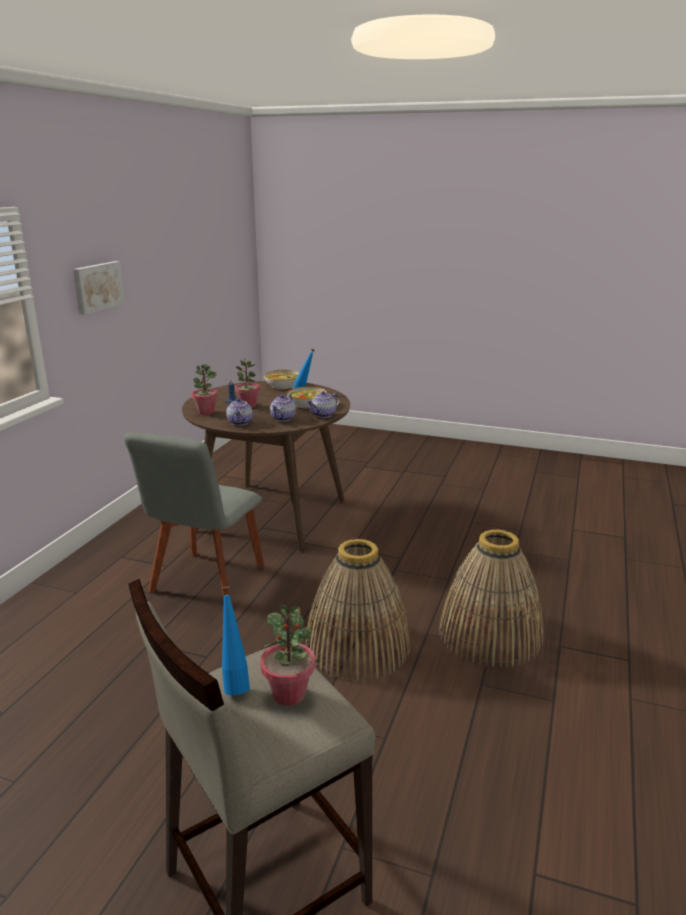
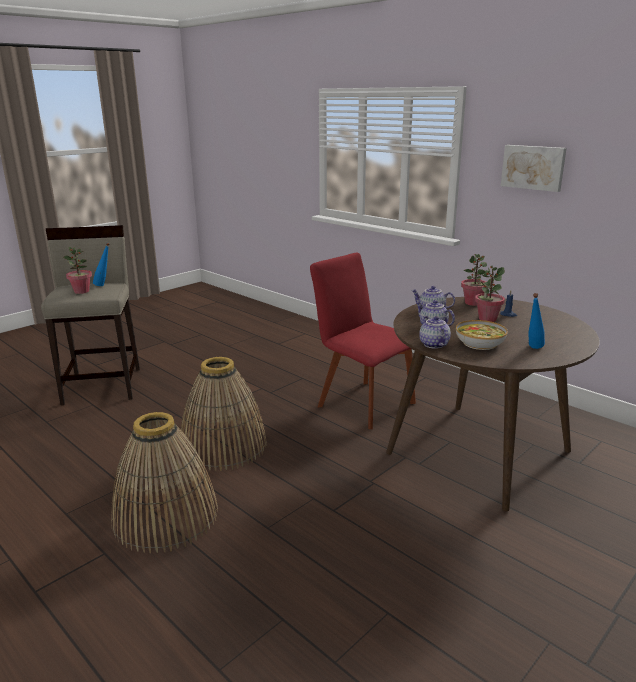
camera: 115 degrees right, 0 degrees up
(205, 582) = (363, 402): grey chair -> red chair
(282, 385) = (570, 343): bowl -> none

